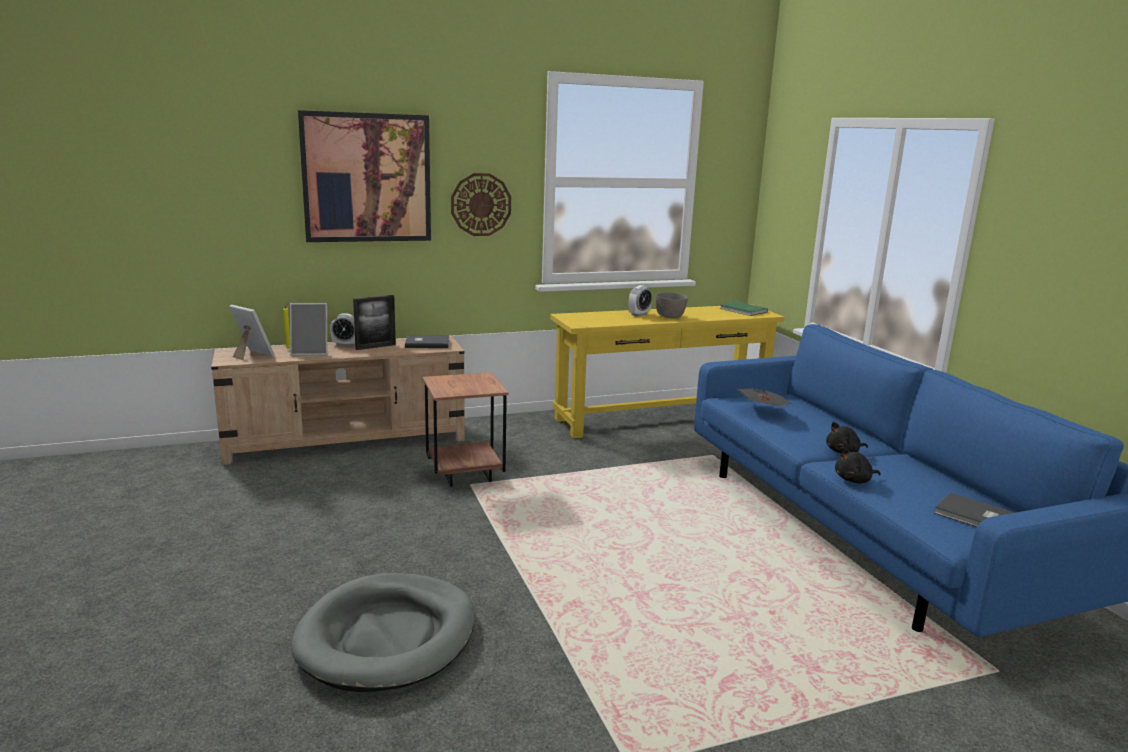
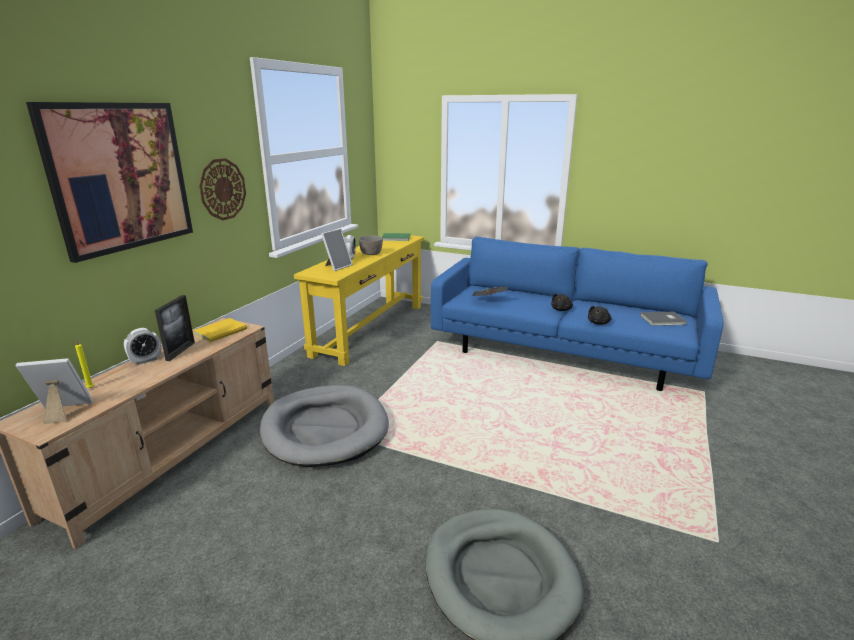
camera: 45 degrees left, 5 degrees up
(311, 352) = (126, 381): picture frame -> picture frame (337, 266)
(427, 343) = (219, 331): grey book -> yellow book
(465, 475) = (325, 429): brown side table -> grey dog bed

